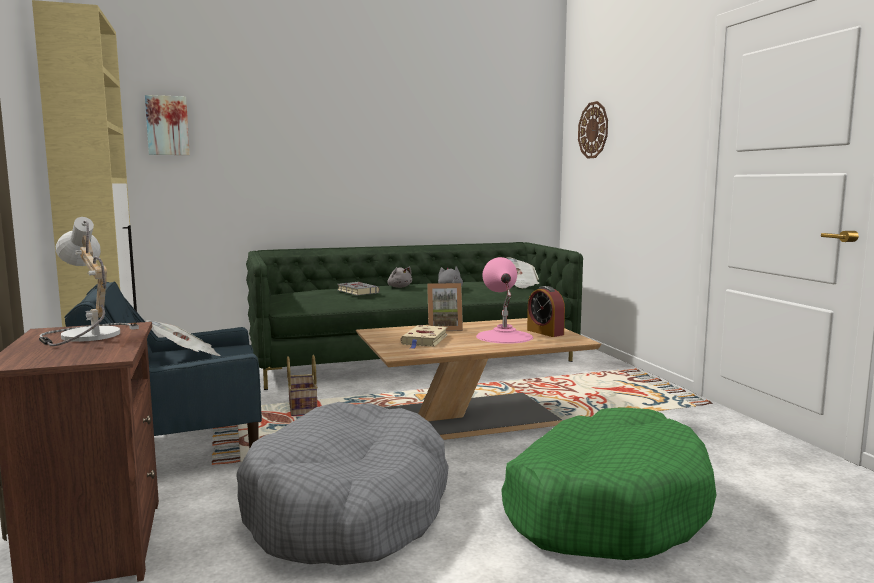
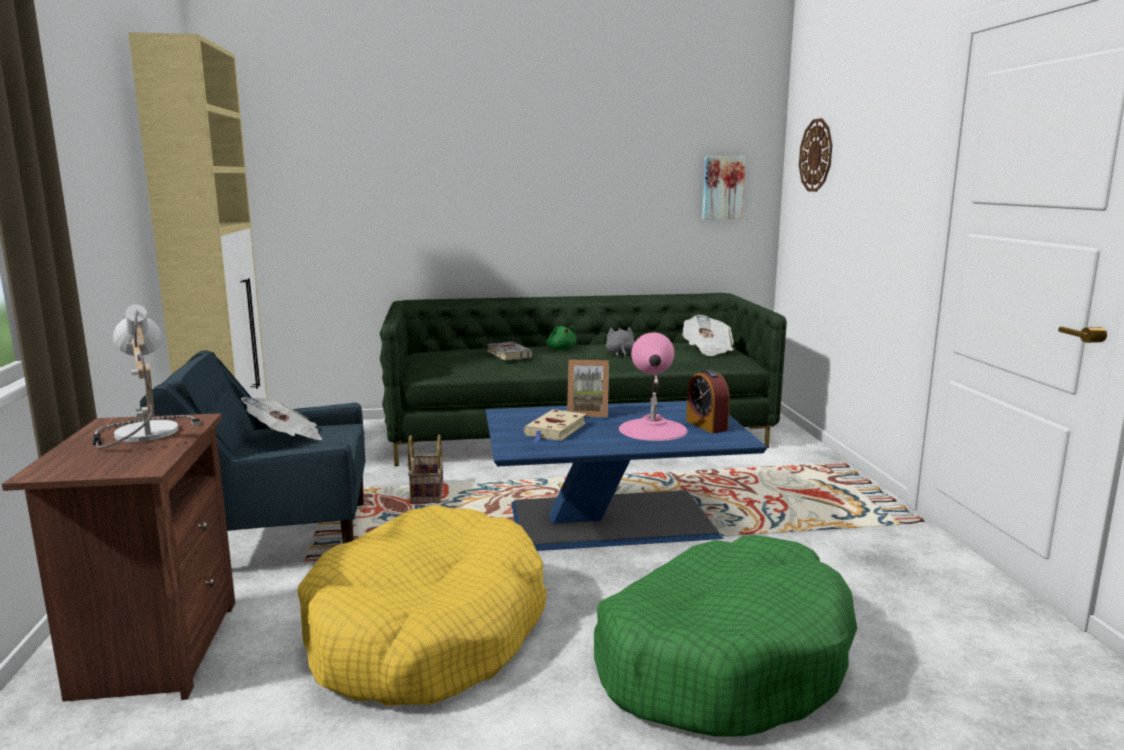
camera: 10 degrees right, 5 degrees up
(167, 125) = (301, 156): picture -> picture (722, 188)
(348, 509) = (427, 632): grey dog bed -> yellow dog bed
(399, 287) = (561, 349): grey plush toy -> green plush toy
(473, 416) = (615, 519): brown coffee table -> blue coffee table

